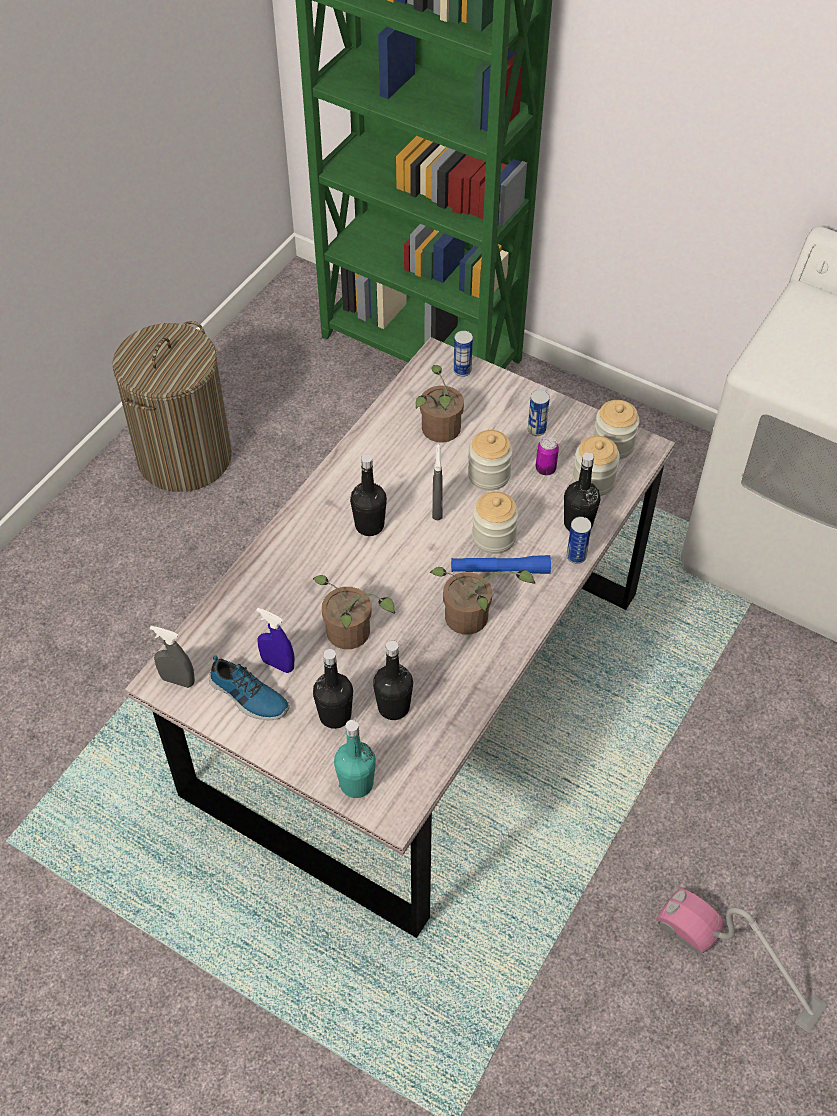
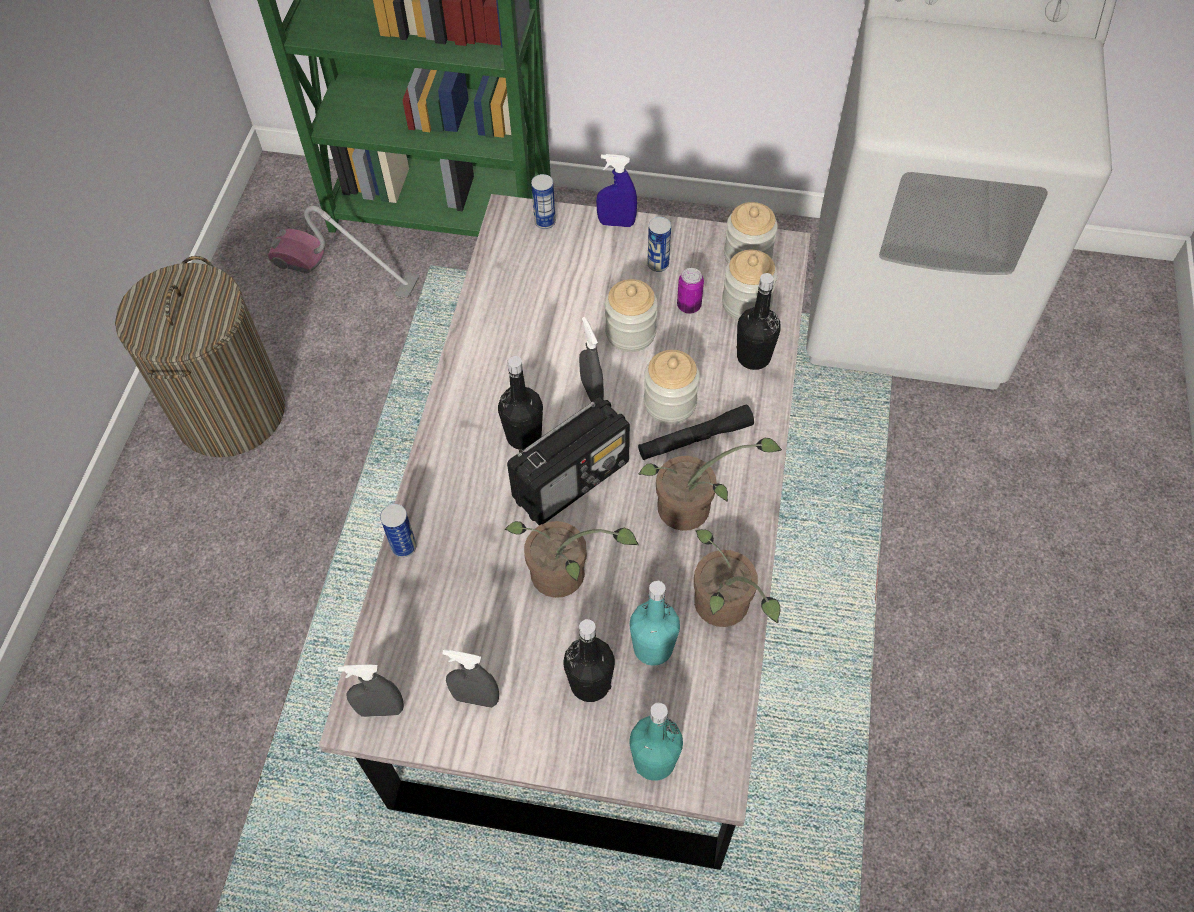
camera: 20 degrees left, 5 degrees up
(248, 696) = (476, 698): shoe -> grey spray bottle
(278, 664) = (493, 644): blue spray bottle -> blue spray bottle (616, 223)
(391, 569) = (572, 480): none -> radio
(393, 707) = (653, 647): black bottle -> turquoise bottle
(439, 432) = (553, 300): potted plant -> potted plant (723, 610)
(500, 570) = (695, 439): blue flashlight -> black flashlight
(576, 556) = (769, 395): can -> can (404, 547)
(739, 963) = (1053, 762): vacuum cleaner -> vacuum cleaner (345, 270)

